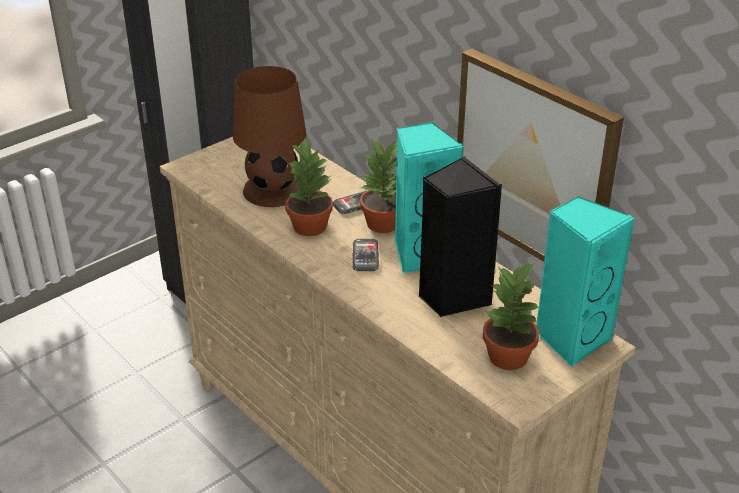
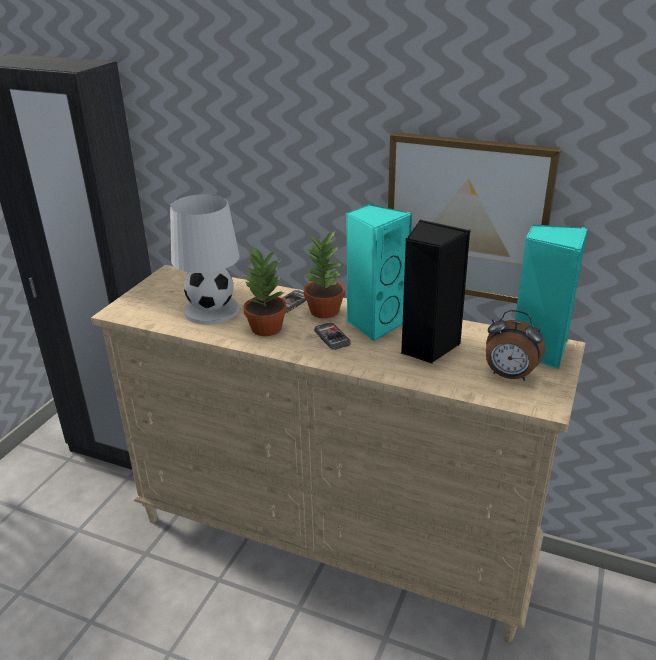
camera: 25 degrees left, 5 degrees down
(274, 190) = (212, 310): brown table lamp -> white table lamp
(509, 357) = (509, 376): potted plant -> alarm clock

